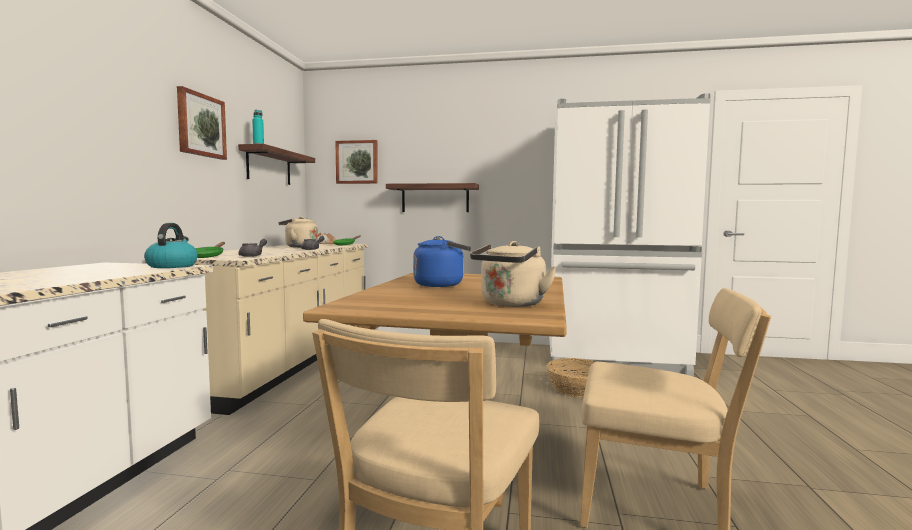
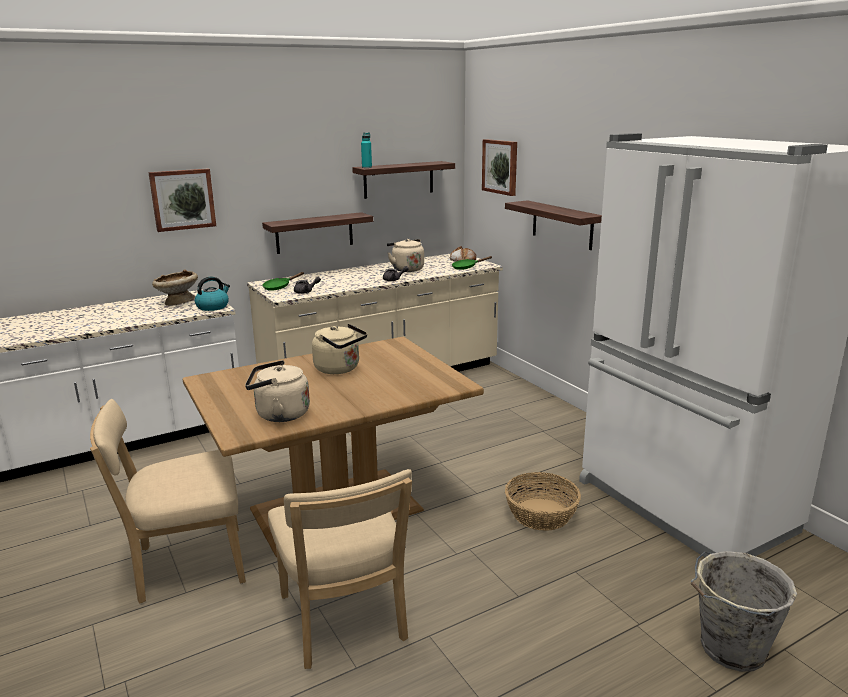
camera: 50 degrees right, 15 degrees up
(97, 269) = (178, 302): none -> beige bowl
(200, 125) = (304, 162): picture -> picture (182, 199)
(209, 207) = (314, 233): none -> shelf
(442, 285) = (340, 369): blue kettle -> beige kettle
(768, 399) = (730, 649): none -> grey bucket

